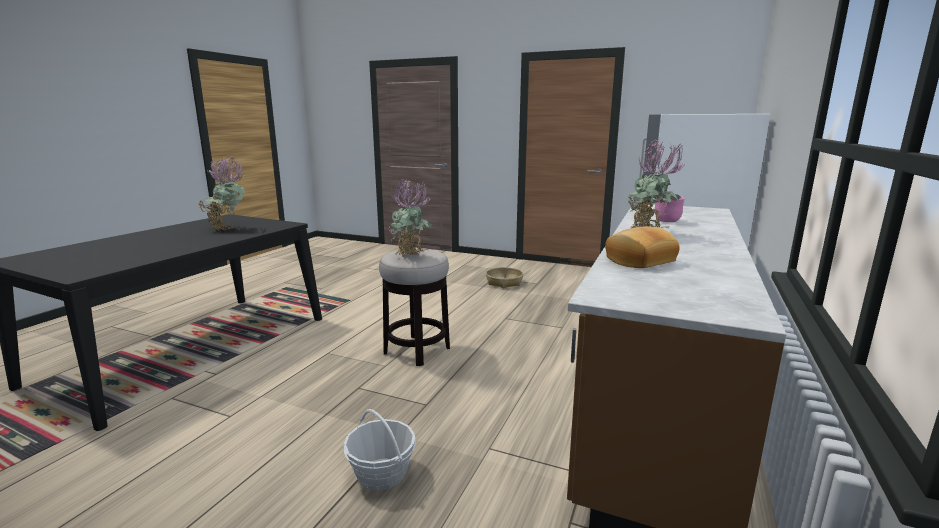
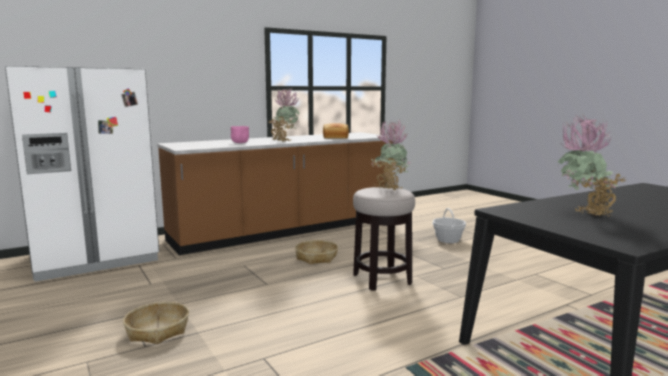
camera: 145 degrees left, 5 degrees down
(519, 357) = (316, 257): none -> basket

